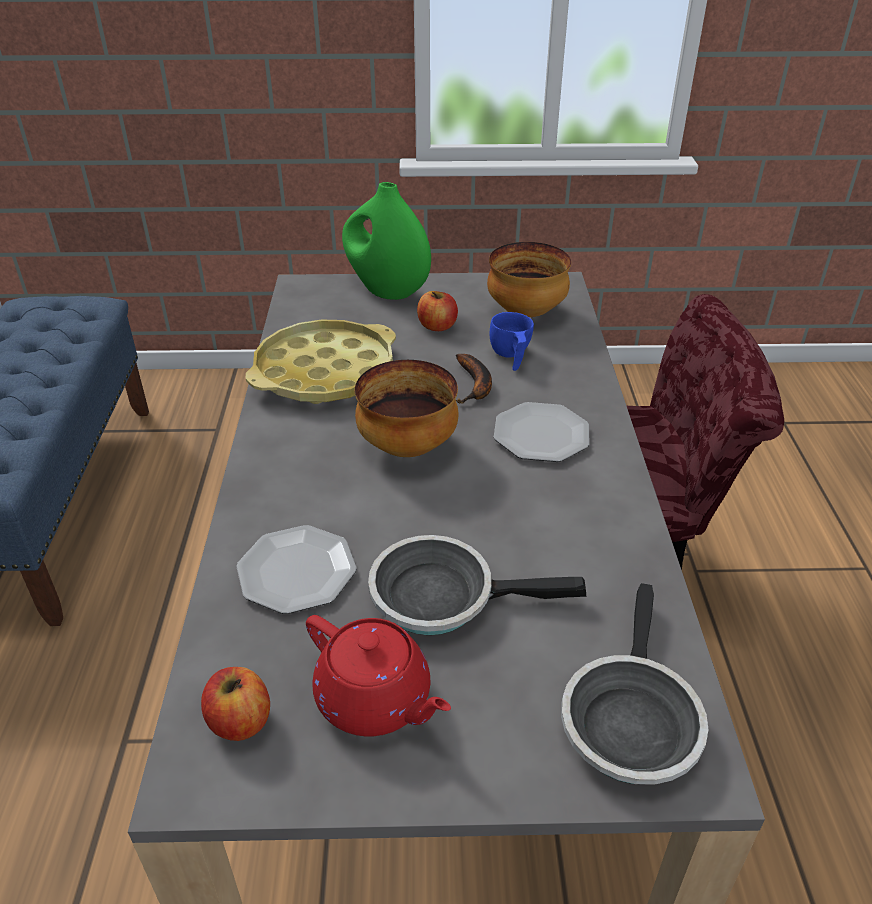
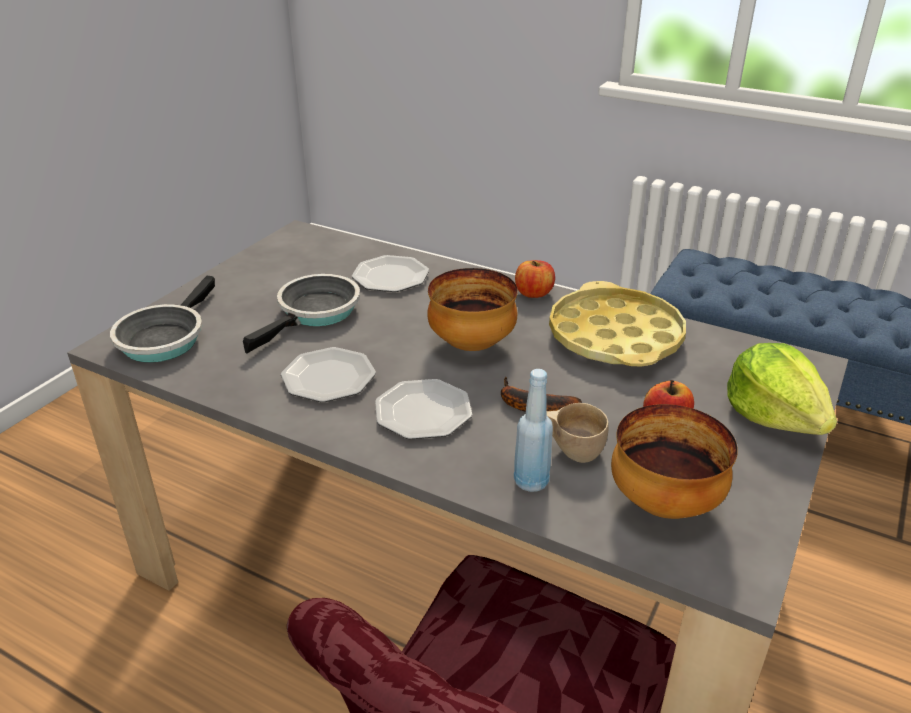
camera: 120 degrees right, 5 degrees down
(240, 721) = (313, 246): apple -> apple (533, 293)
(375, 699) = (278, 277): red teapot -> none
(386, 291) = (774, 416): green vase -> lettuce
(510, 357) = (567, 448): blue cup -> beige cup
(554, 516) = (328, 378): none -> plate
(563, 361) = (531, 482): none -> blue bottle
(629, 719) = (164, 338): frying pan -> frying pan turned 120 degrees counterclockwise

